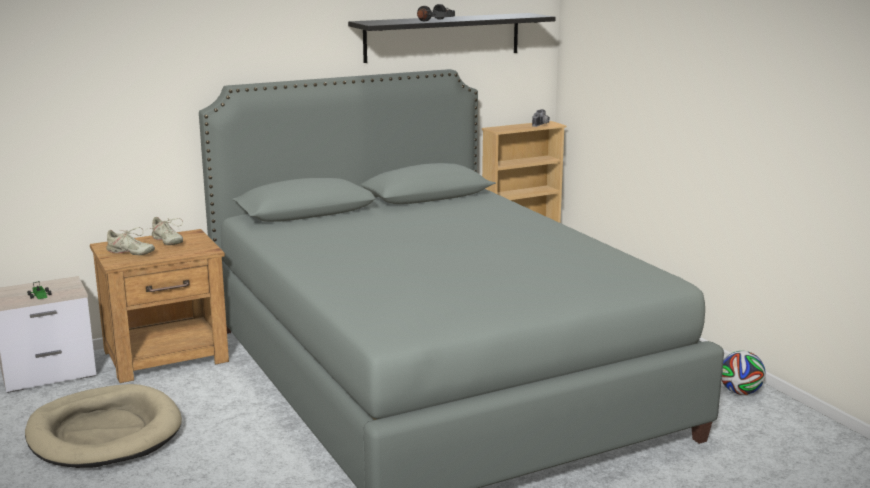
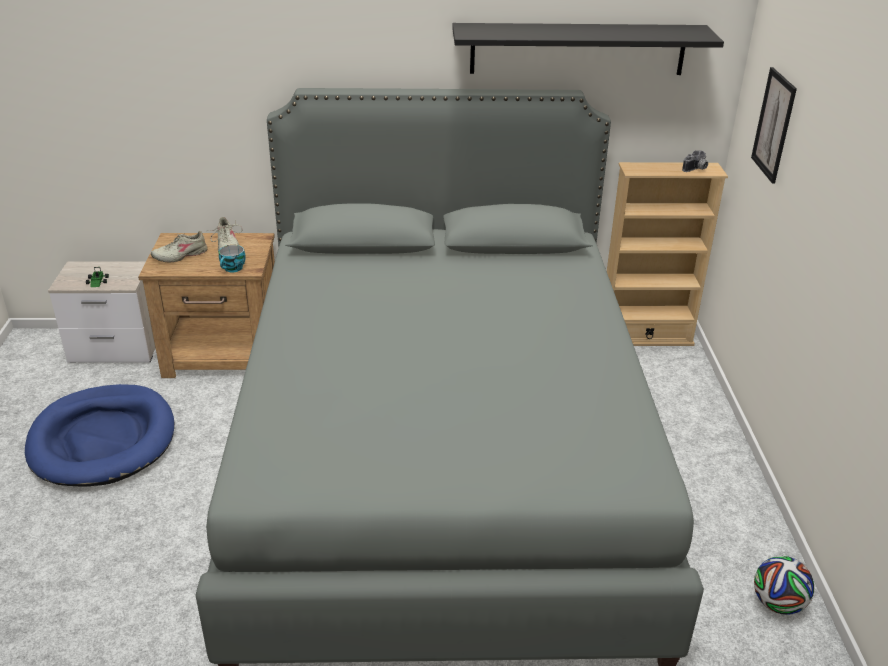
camera: 25 degrees right, 15 degrees up
(104, 433) = (103, 440): beige dog bed -> blue dog bed
(130, 252) = (181, 255): beige shoe -> beige shoe turned 105 degrees clockwise
(192, 252) = (233, 269): none -> cup
(438, 20) = (556, 36): black headphones -> none
(605, 70) = (773, 125): none -> picture

